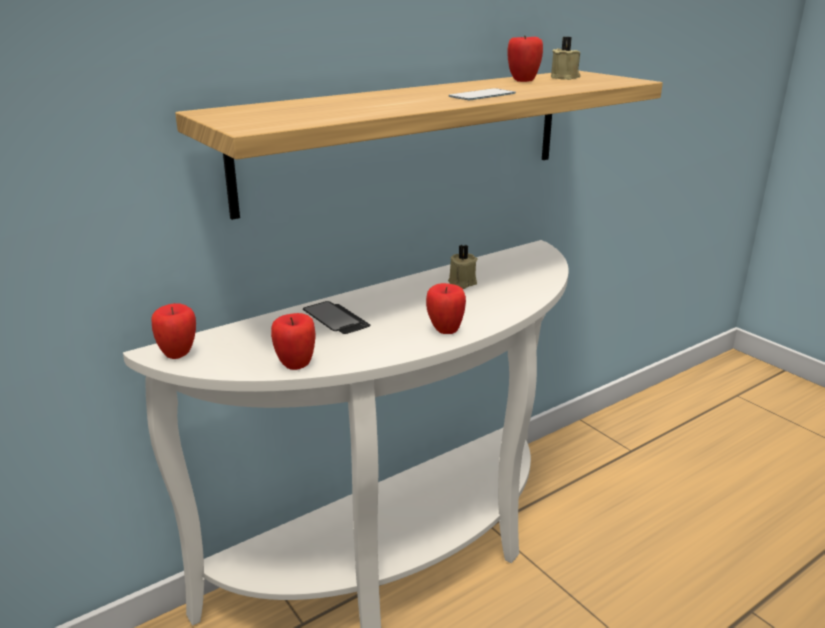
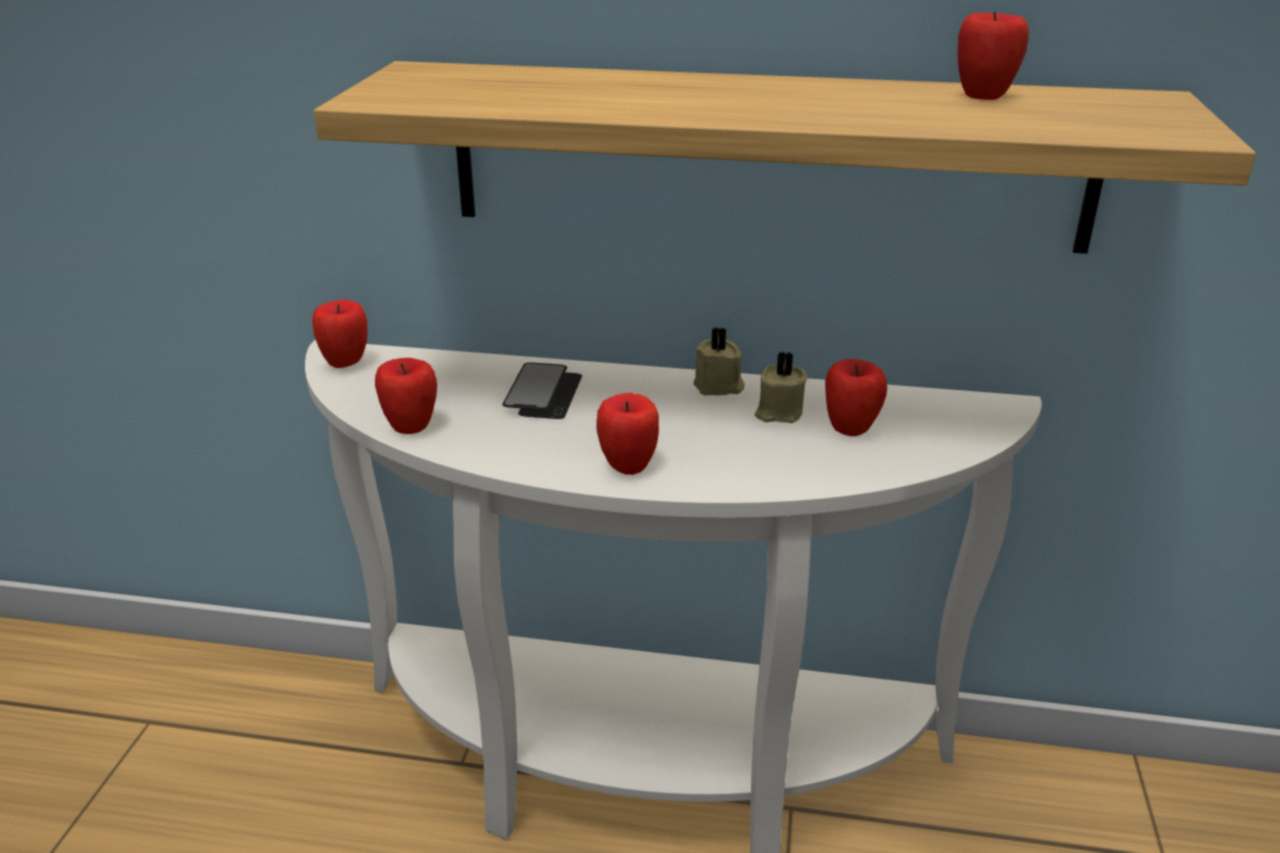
camera: 45 degrees right, 5 degrees up
(482, 95) = (800, 111): phone -> none
(502, 277) = (850, 429): none -> apple
(565, 77) = (1084, 104): beige candle -> beige candle (719, 387)

